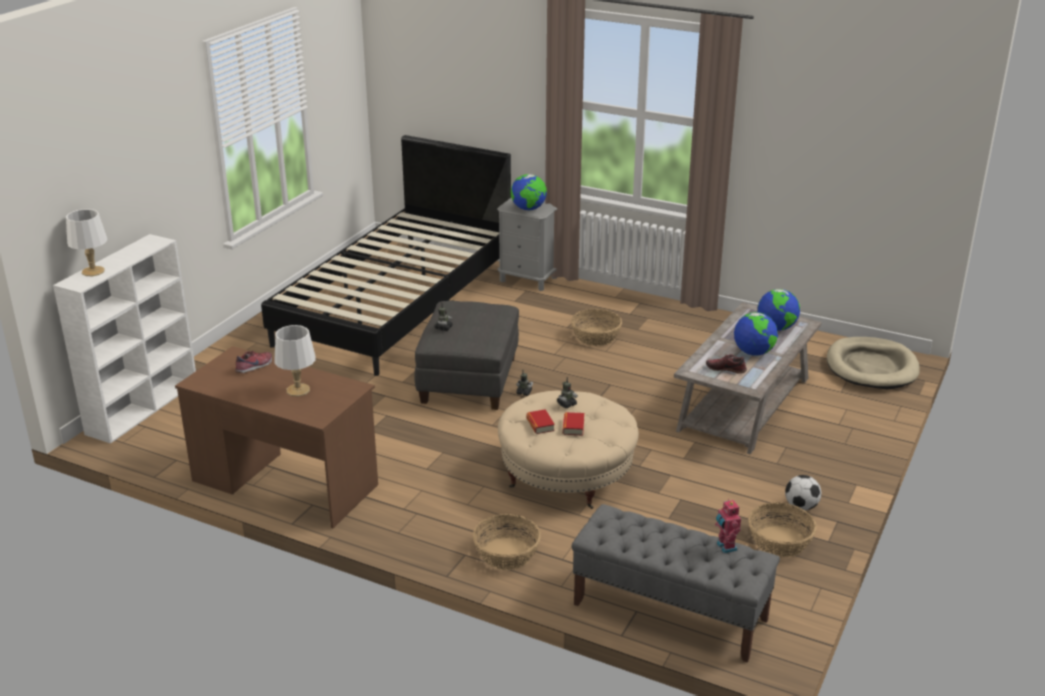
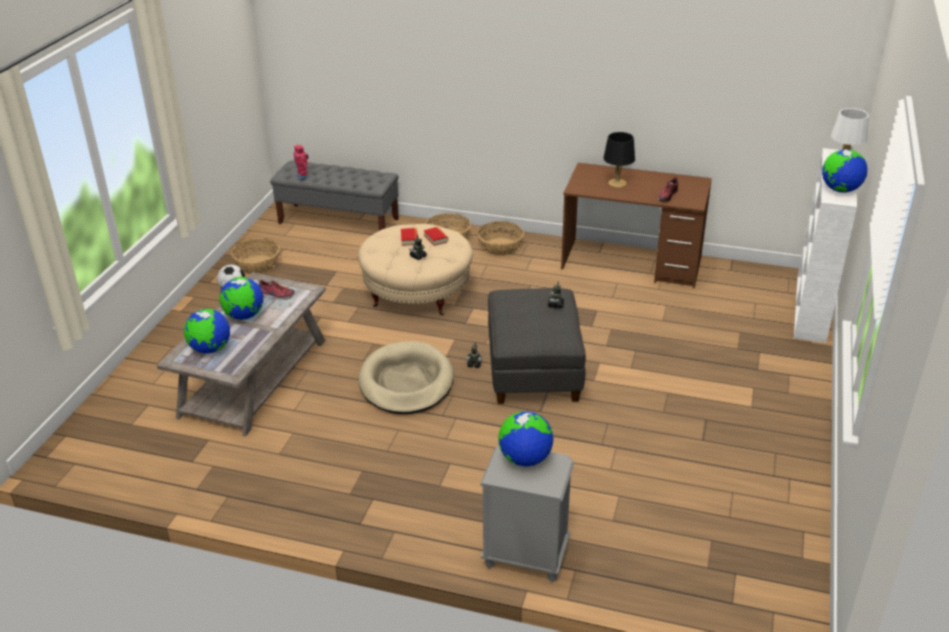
camera: 170 degrees right, 5 degrees up
(140, 248) = (840, 190): none -> globe
(297, 390) = (617, 183): white table lamp -> black table lamp
(396, 303) = (679, 477): black bed -> none
(596, 336) = (412, 451): basket -> basket (500, 247)
(871, 367) = (95, 443): beige dog bed -> beige dog bed (406, 382)

